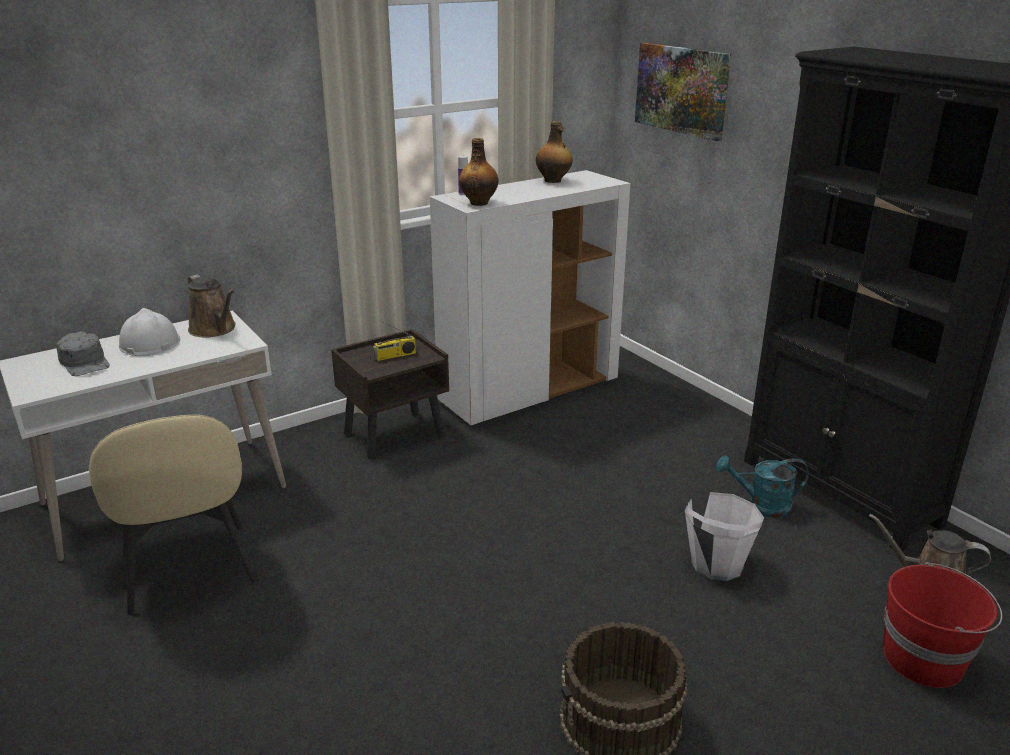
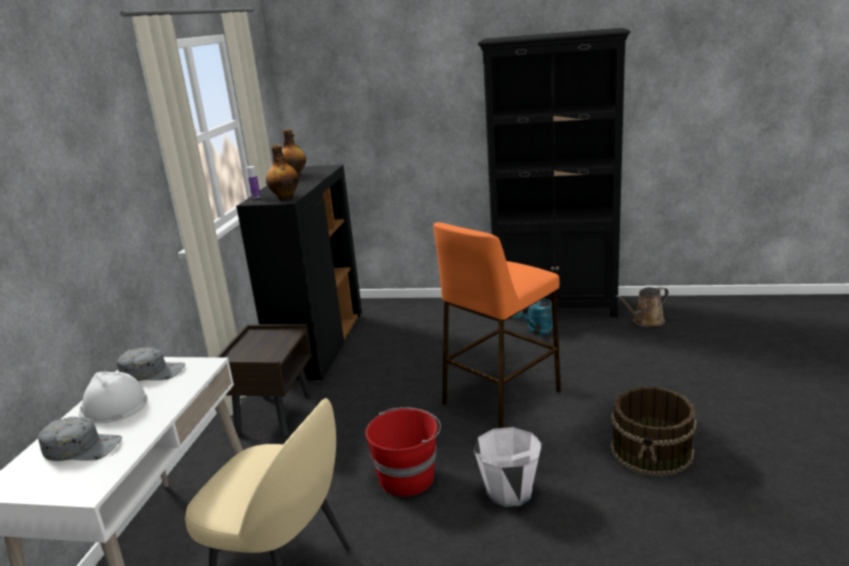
camera: 45 degrees left, 5 degrees down
(214, 329) = (153, 371): brown watering can -> grey cap
(395, 356) = (267, 343): radio -> none
(529, 391) = (319, 346): white cabinet -> black cabinet
(584, 549) = (501, 398): none -> orange stool
(682, 89) = (345, 94): picture -> none
(716, 564) = (566, 365): white bucket -> white bucket (509, 492)
(925, 659) = (693, 348): red bucket -> red bucket (407, 477)

